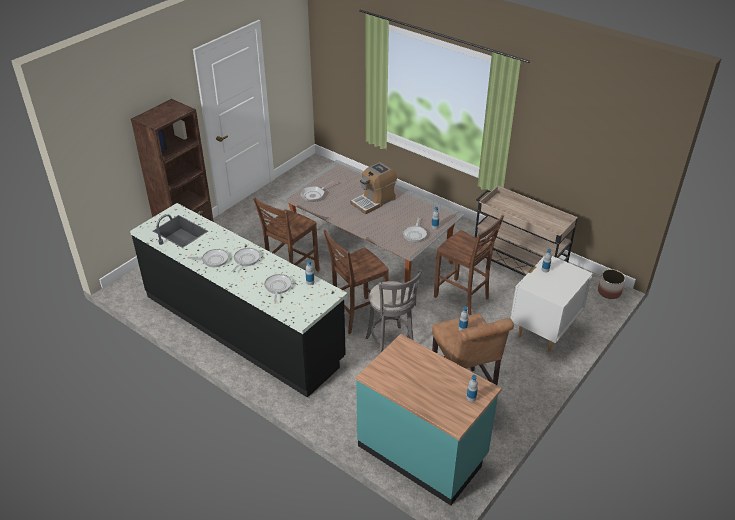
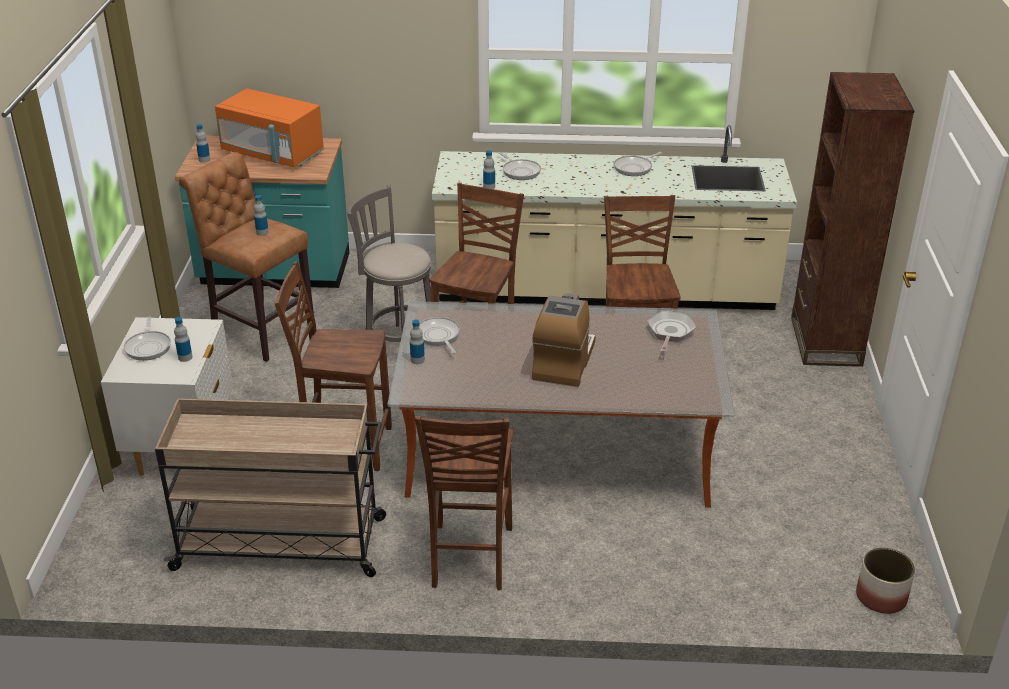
camera: 145 degrees right, 5 degrees down
(243, 327) = (605, 291): black counter -> beige counter
(246, 260) = (598, 180): frying pan -> frying pan (148, 347)
(417, 380) = (273, 154): none -> orange microwave
(446, 231) = (469, 558): none -> brown chair
(609, 292) = (81, 568): planter -> planter (881, 597)

